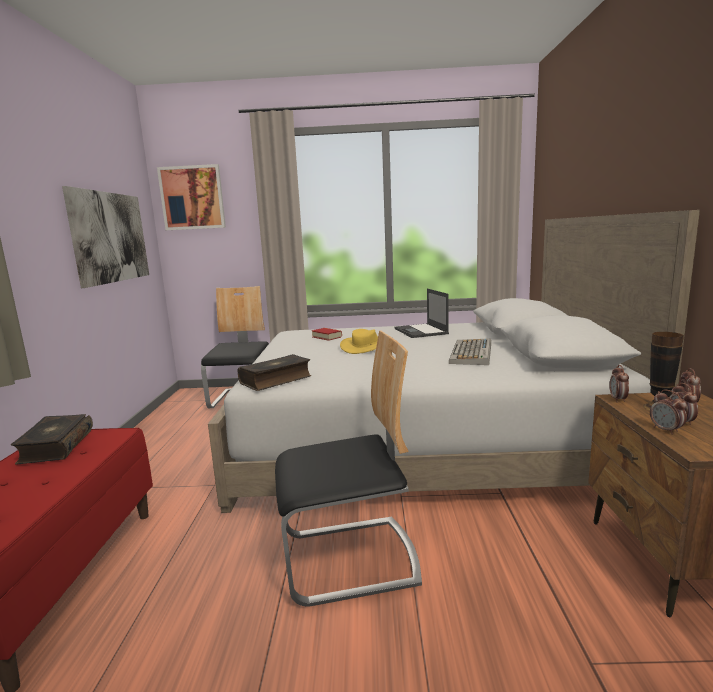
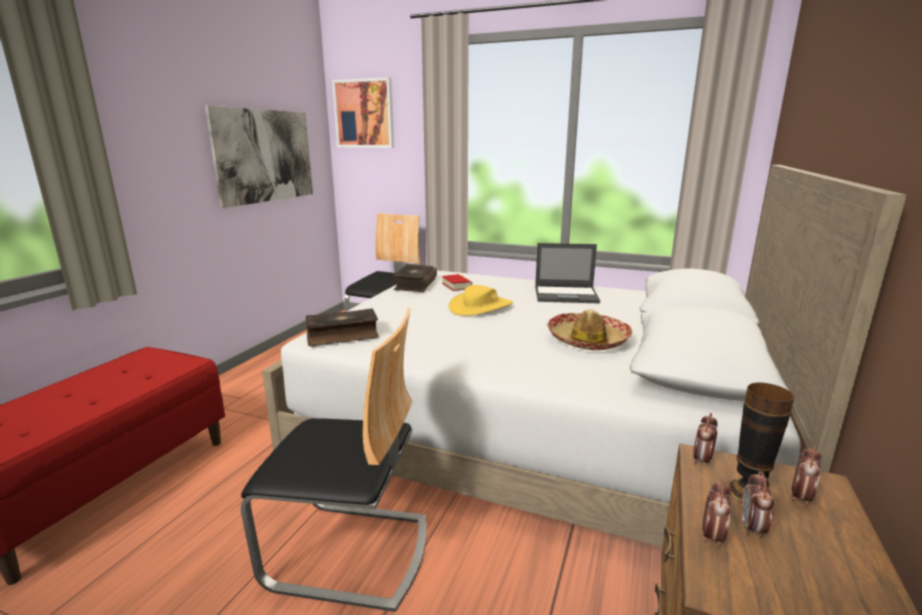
camera: 20 degrees right, 5 degrees up
(55, 447) = (133, 366): book -> book (414, 285)
(421, 331) = (566, 295): laptop -> laptop turned 90 degrees counterclockwise
(472, 353) = (587, 340): keyboard -> hat
(666, 430) = (712, 536): alarm clock -> alarm clock turned 150 degrees counterclockwise

